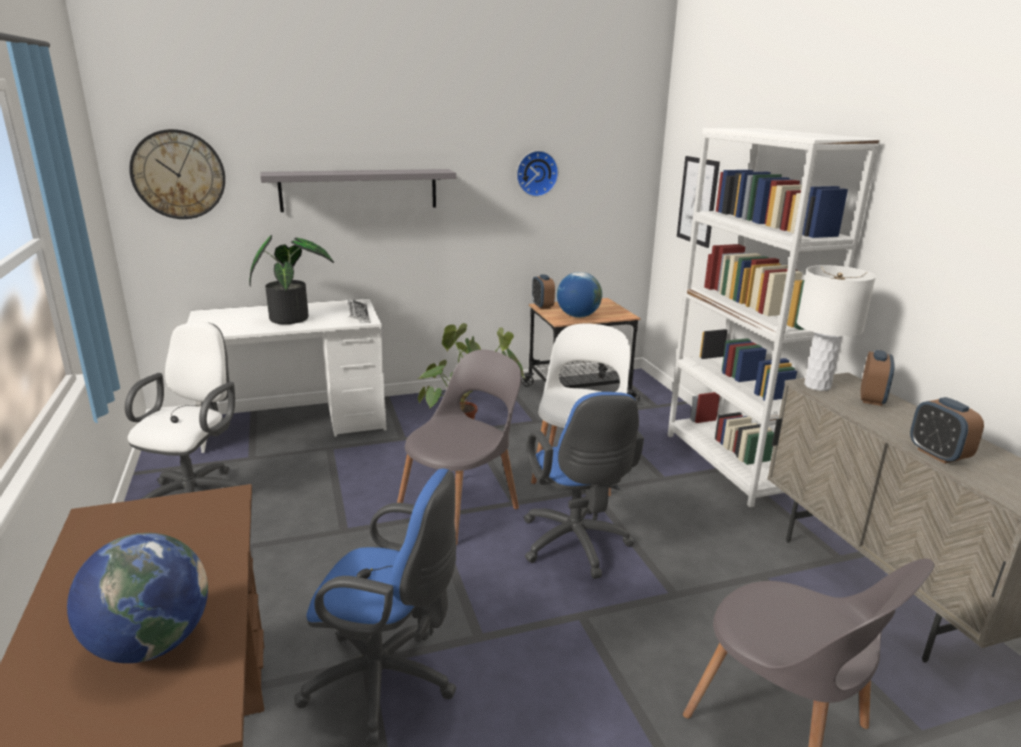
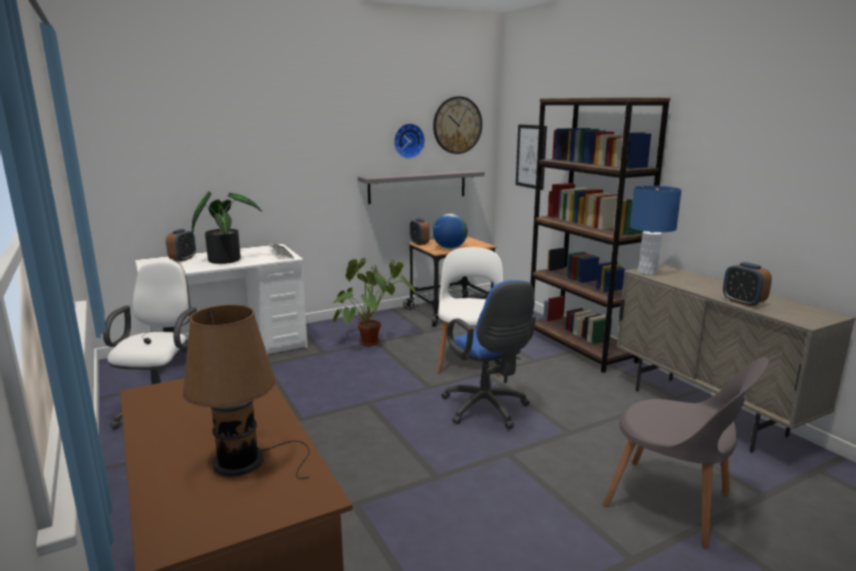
camera: 10 degrees left, 5 degrees down
(151, 644) = (245, 461): globe -> brown table lamp
(178, 174) = (125, 146): wall clock -> wall clock (457, 125)
(359, 190) = (273, 156): grey shelf -> grey shelf (417, 186)
(387, 683) = (377, 515): blue office chair -> none
(461, 507) = (389, 394): grey chair -> none
(731, 464) = (580, 347): white bookcase -> brown bookcase
(817, 386) = (647, 272): white table lamp -> blue table lamp
(872, 399) = (686, 277): alarm clock -> alarm clock (183, 259)

